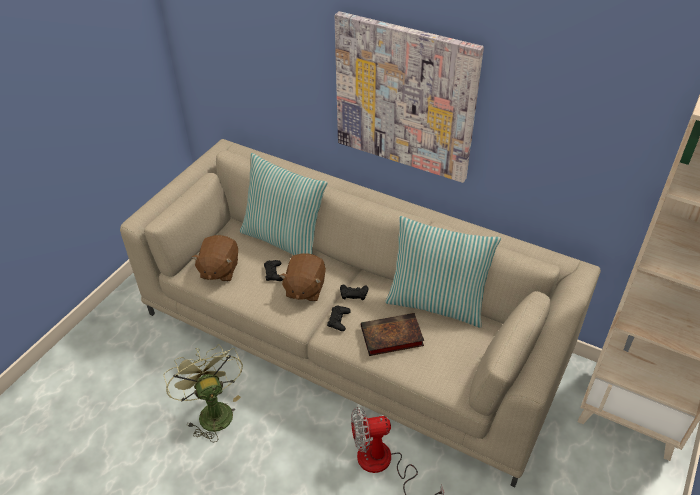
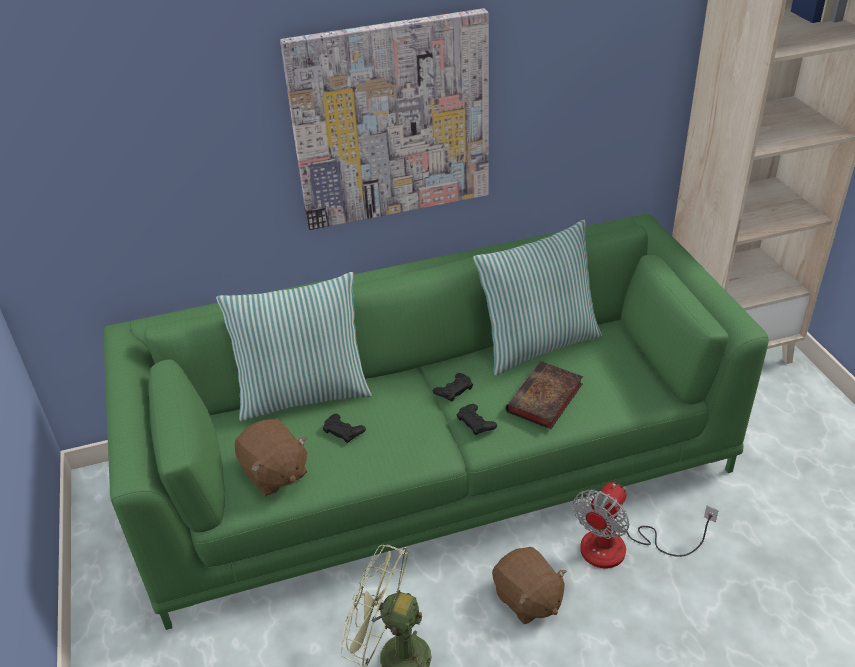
camera: 45 degrees left, 5 degrees down
(304, 289) = (399, 421): brown plush toy -> brown plush toy (527, 599)
(352, 336) = (434, 465): beige sofa -> green sofa

